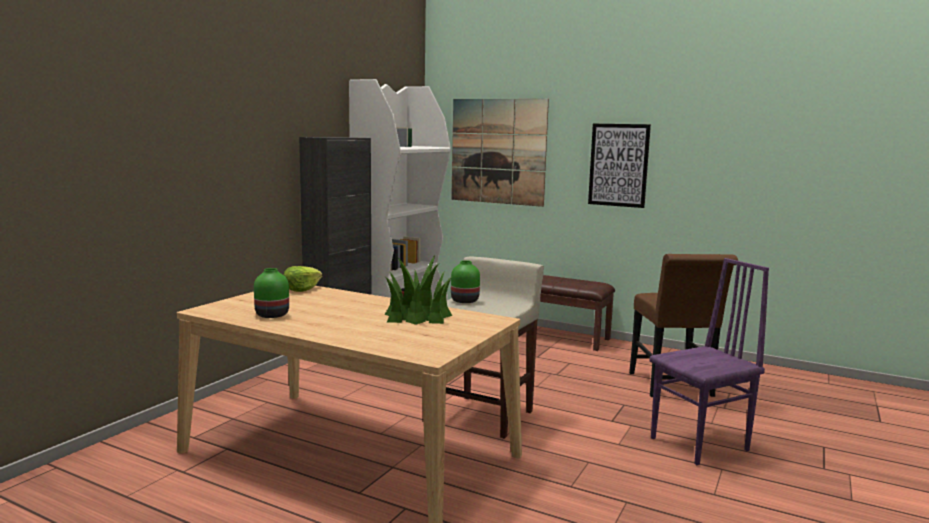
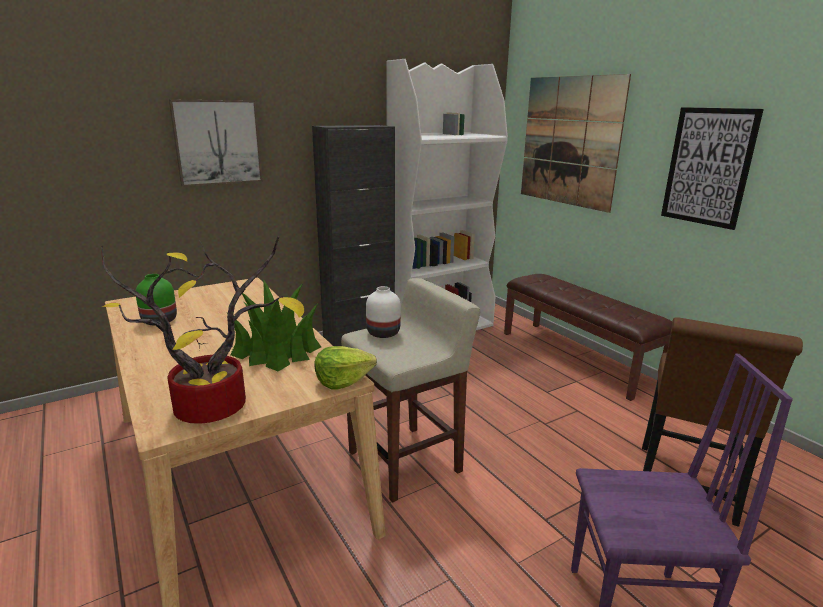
camera: 30 degrees right, 10 degrees up
(225, 152) = (217, 142): none -> picture
(301, 289) = (245, 290): lettuce -> lettuce (343, 381)
(438, 342) = (216, 404): none -> potted plant
(465, 301) = (383, 333): green vase -> white vase

